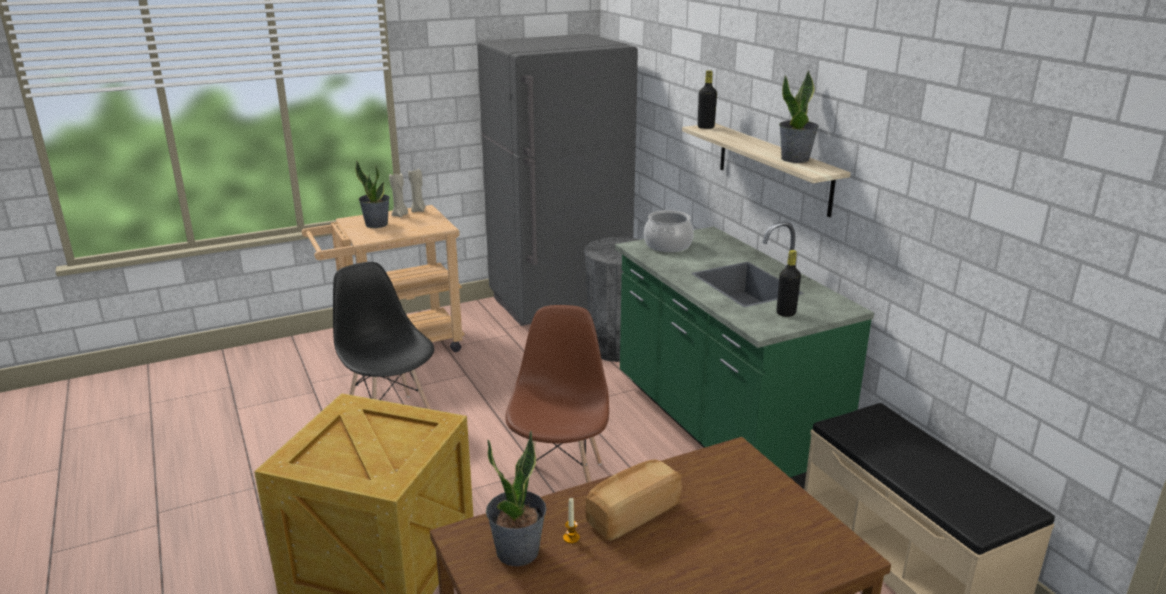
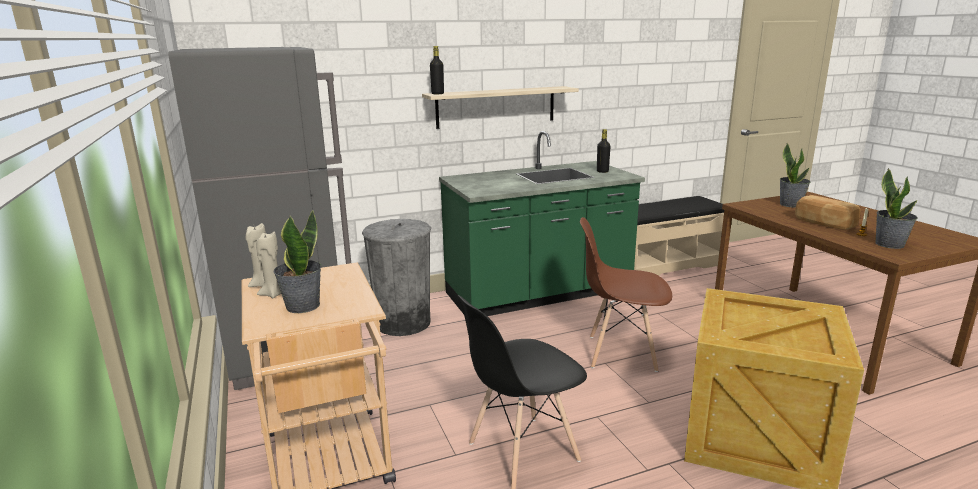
camera: 85 degrees left, 5 degrees down
(667, 245) = (478, 186): cooking pot -> none
(795, 159) = (535, 88): potted plant -> potted plant (790, 204)

